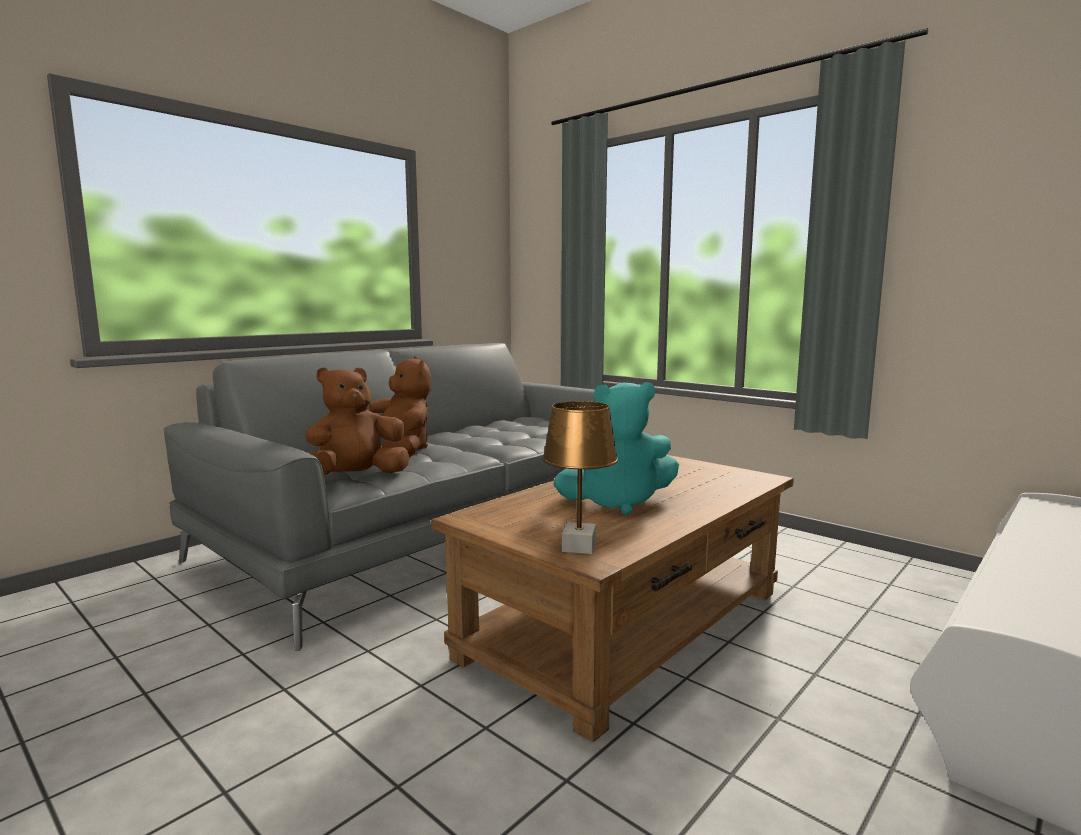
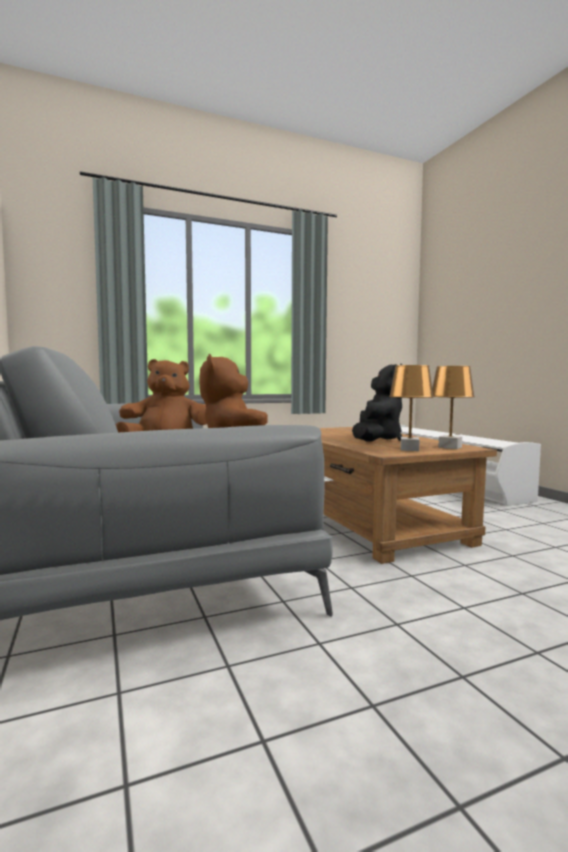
camera: 65 degrees left, 5 degrees down
(523, 525) = (409, 449): none -> brown table lamp
(616, 502) = (377, 439): turquoise plush toy -> black plush toy

